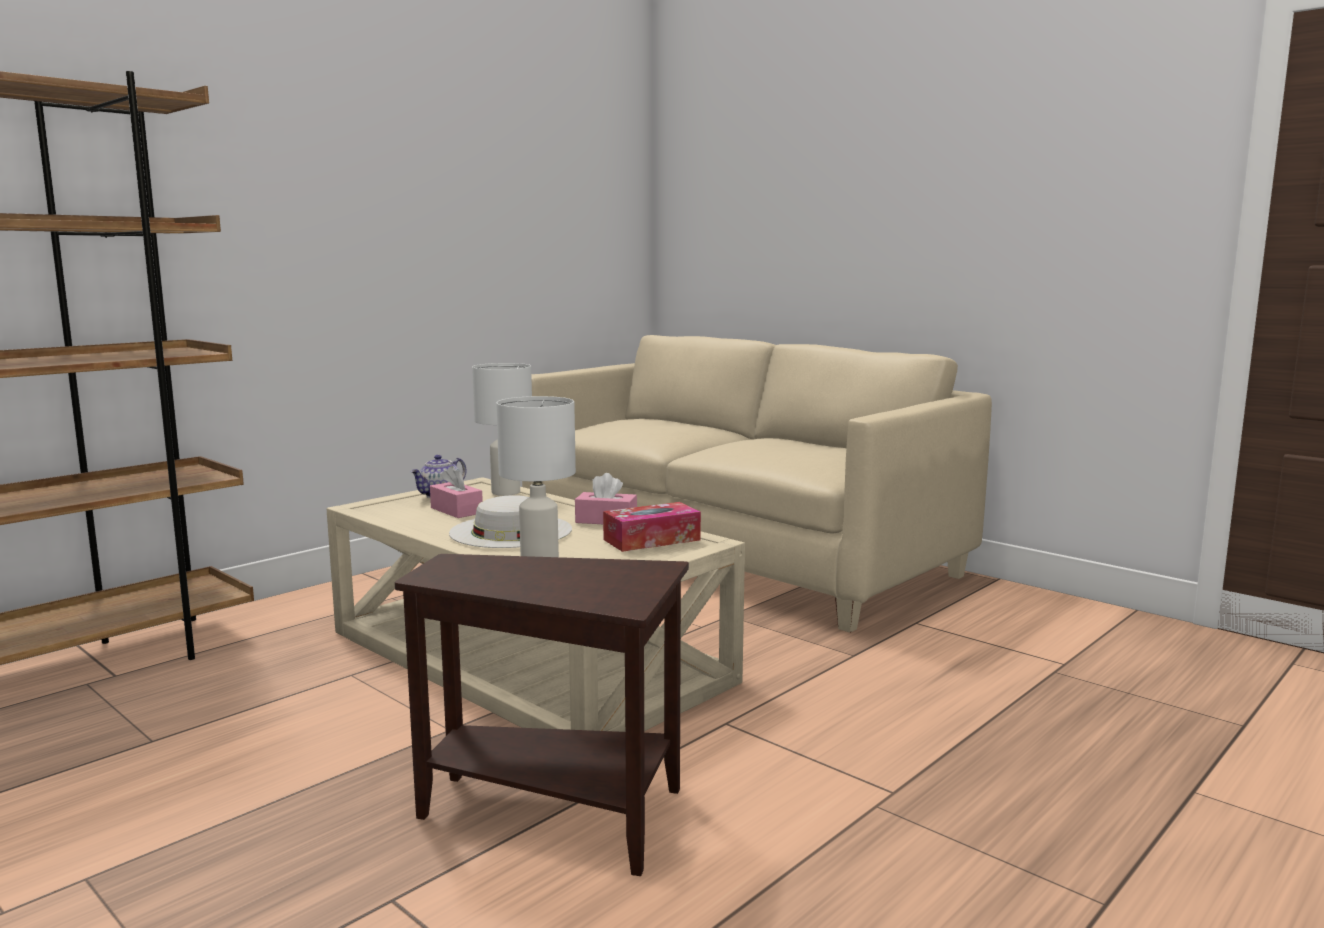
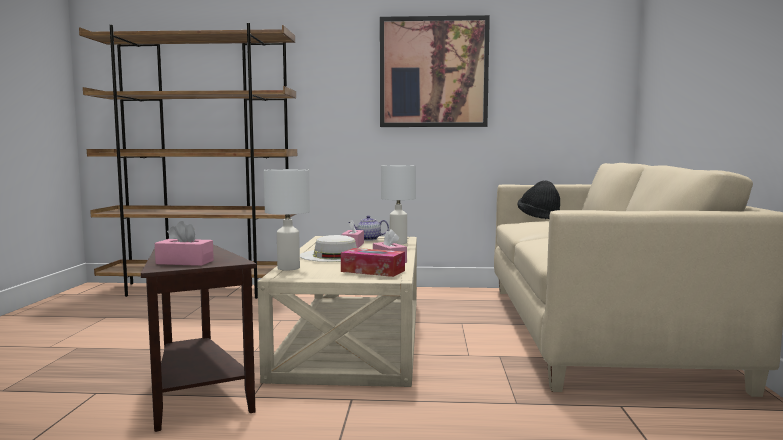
camera: 50 degrees right, 5 degrees down
(416, 193) = (433, 72): none -> picture
(598, 419) = (539, 217): none -> black hat
(608, 588) = (185, 262): none -> pink tissue box

